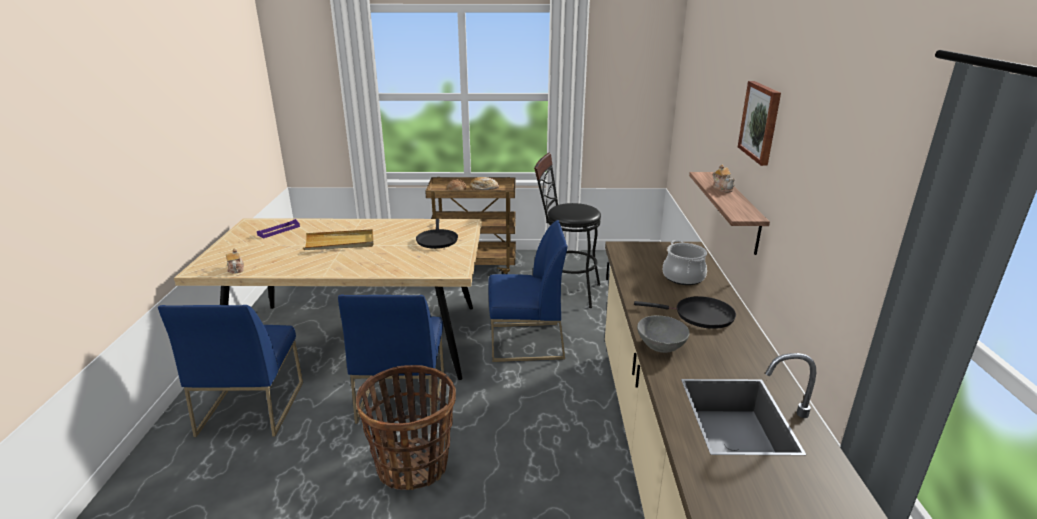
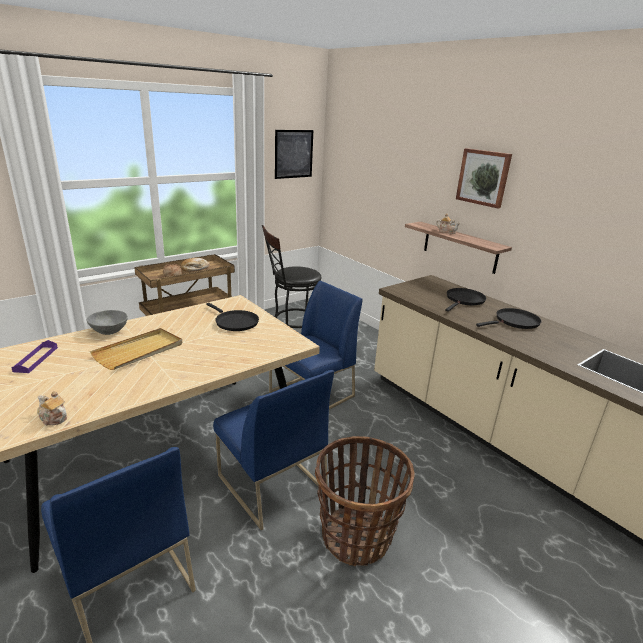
camera: 40 degrees left, 0 degrees up
(633, 76) = (293, 154): none -> picture
(661, 346) = (533, 348): grey bowl -> grey bowl (109, 331)
(683, 277) = (464, 300): cooking pot -> black frying pan

